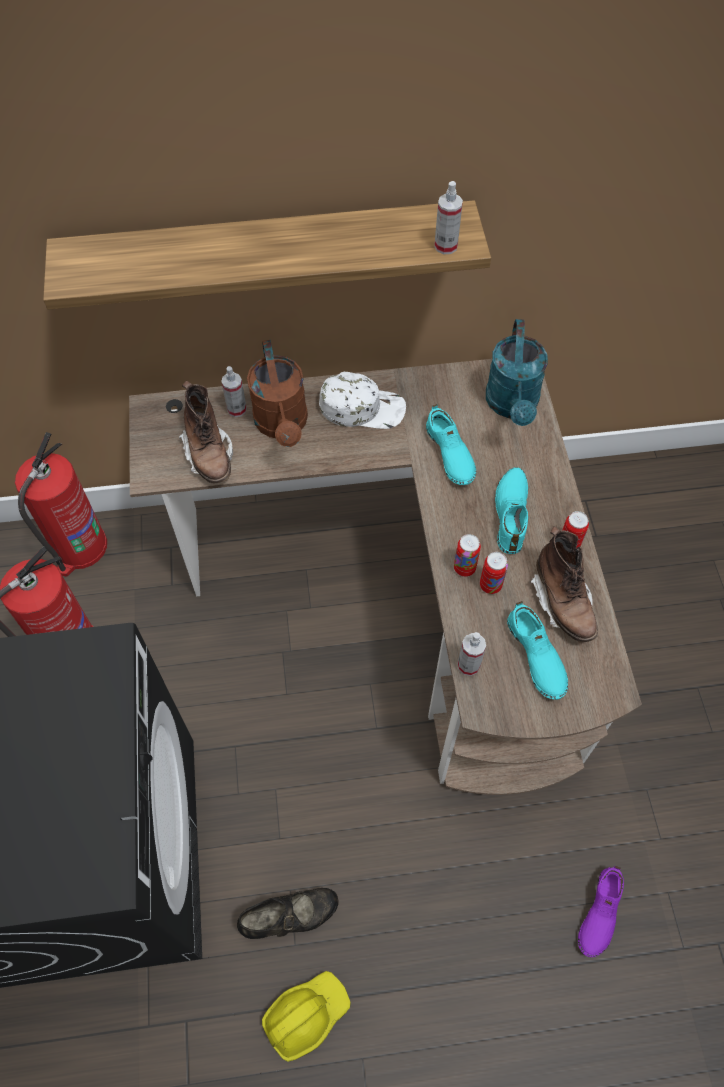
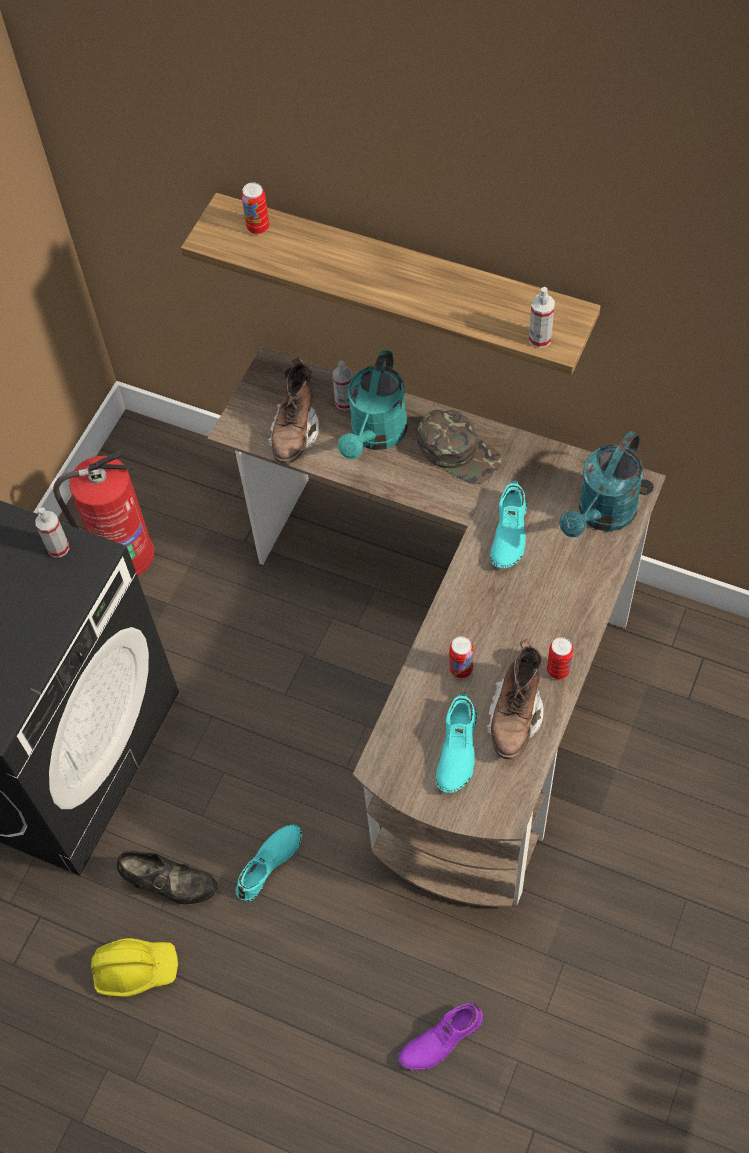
camera: 35 degrees right, 0 degrees up
(79, 547) = (183, 467): fire extinguisher -> none
(283, 425) = (375, 436): brown watering can -> turquoise watering can
(362, 407) = (459, 451): white cap -> green cap
(464, 568) = (448, 643): can -> can (258, 227)
(468, 665) = (393, 726): spray bottle -> spray bottle (58, 548)
(512, 514) = (527, 616): turquoise shoe -> turquoise shoe (269, 864)

